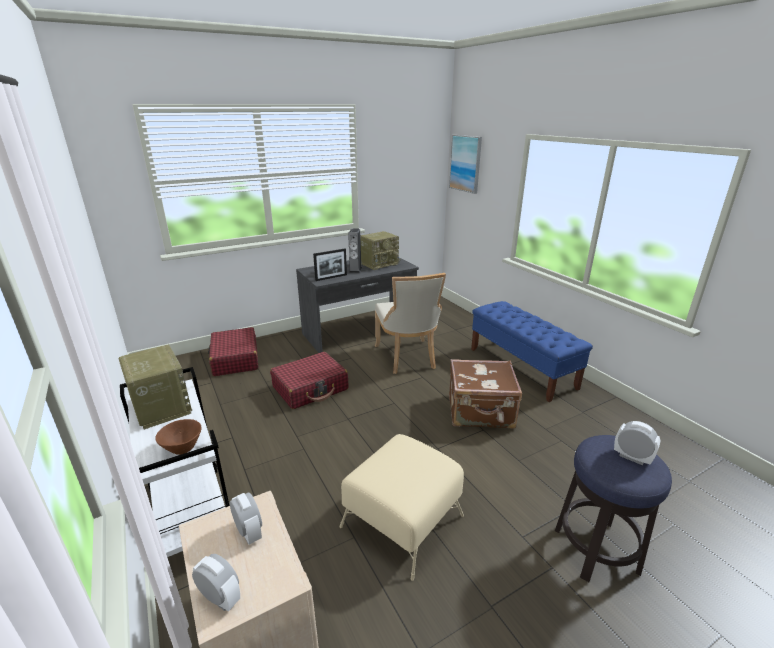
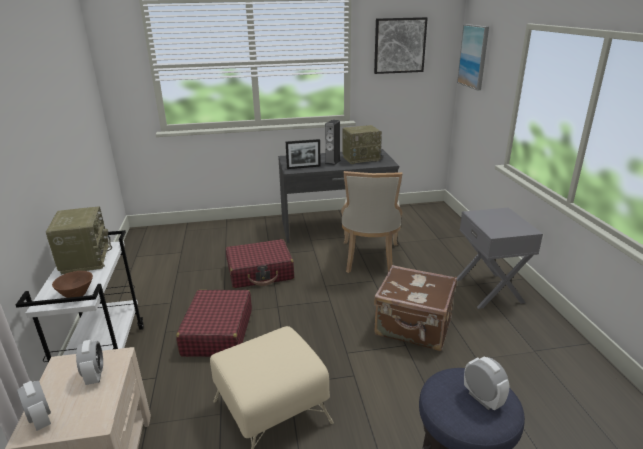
camera: 20 degrees right, 0 degrees up
(235, 359) = (211, 235): red suitcase -> red suitcase (217, 332)
(399, 155) = (399, 45): none -> picture
(521, 368) = (489, 290): blue bench -> grey nightstand

